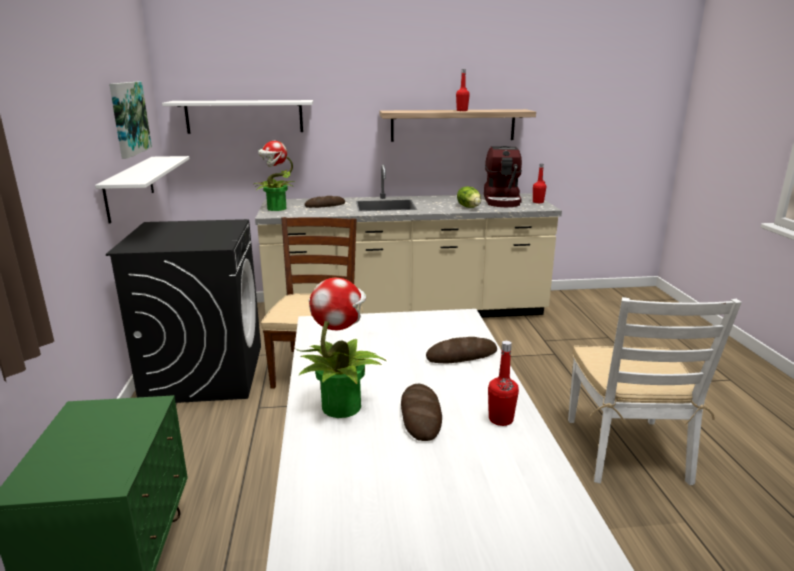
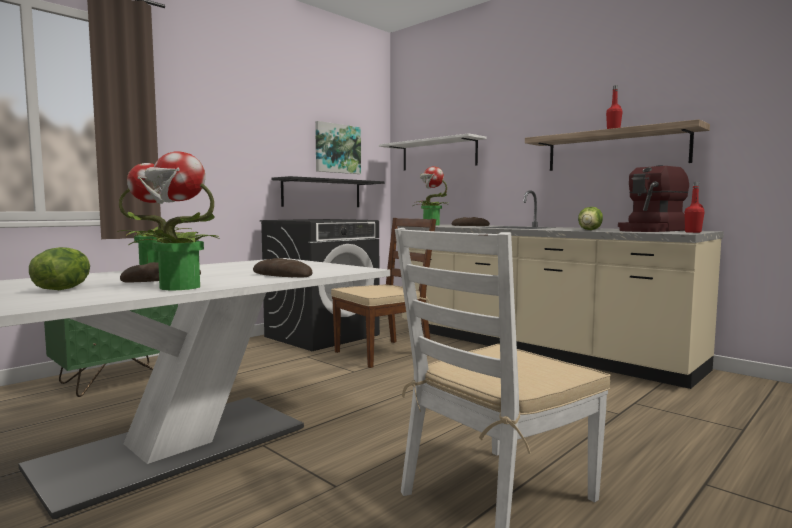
camera: 50 degrees right, 15 degrees down
(130, 187) = (322, 193): white shelf -> black shelf
(441, 485) = (63, 289): none -> lettuce
(501, 419) = (178, 287): red bottle -> potted plant

